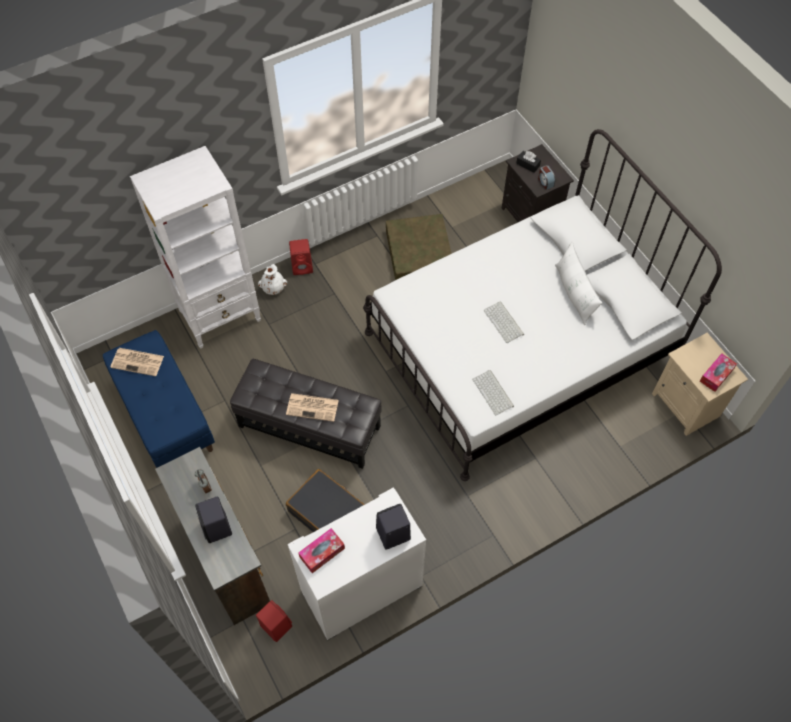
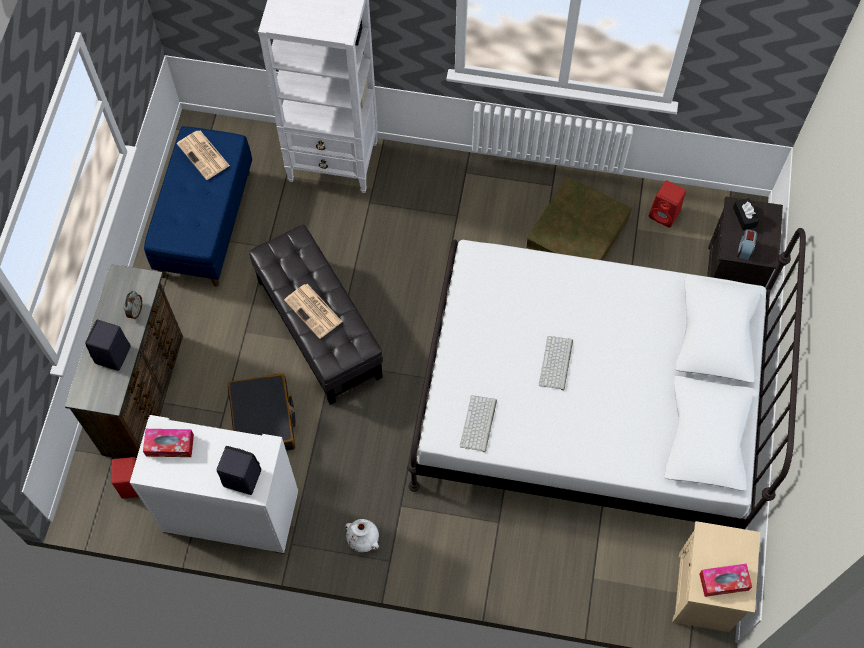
camera: 40 degrees right, 5 degrees up
(273, 288) = (405, 169): white vase -> white vase (363, 539)
(303, 267) = (451, 167): red speaker -> red speaker (665, 214)
(574, 293) = (657, 386): white pillow -> none

